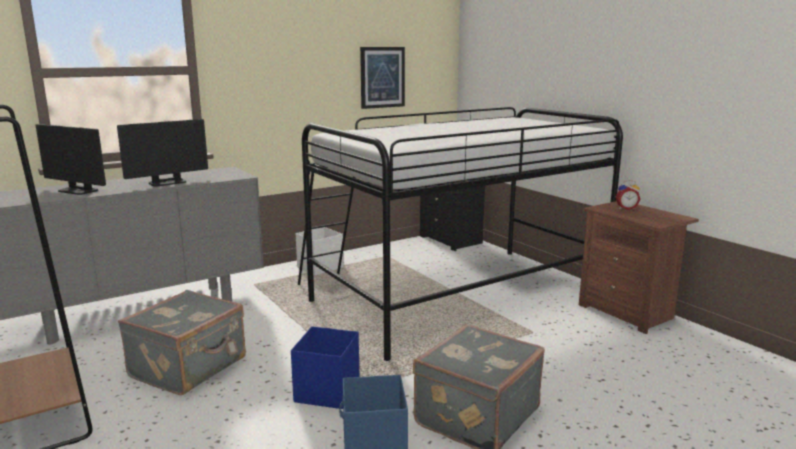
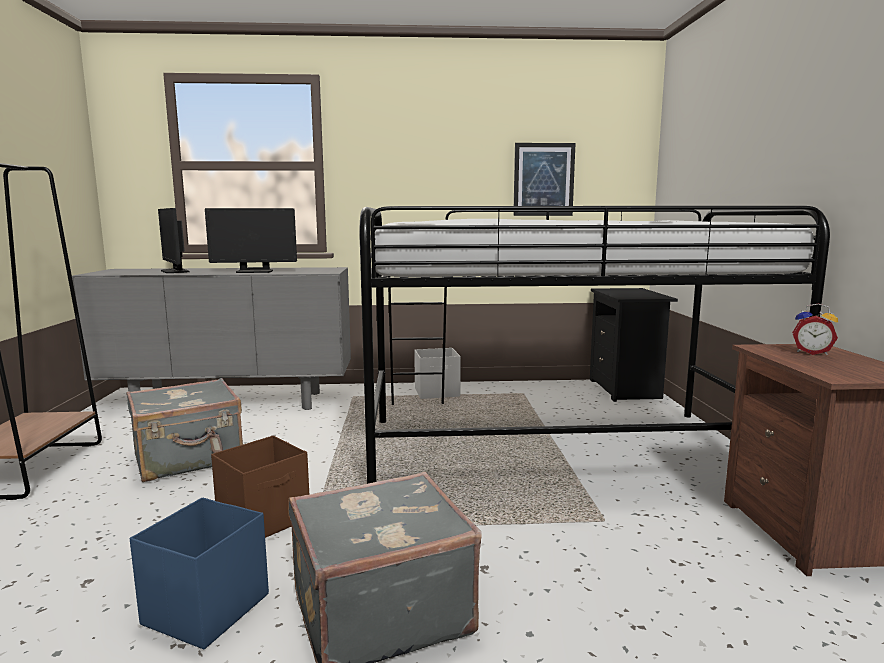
camera: 30 degrees right, 5 degrees down
(328, 391) = (265, 519): blue storage box -> brown storage box

